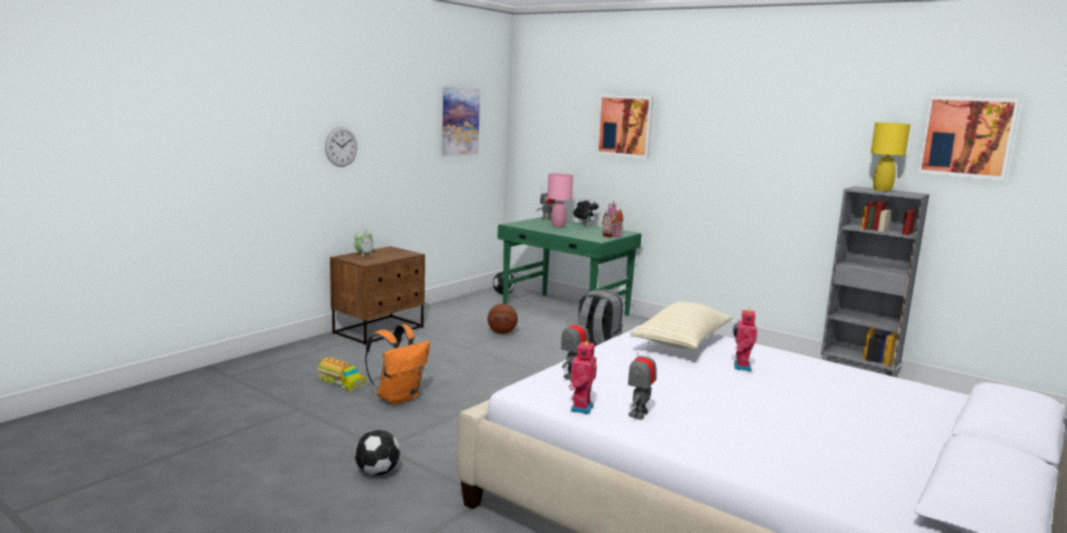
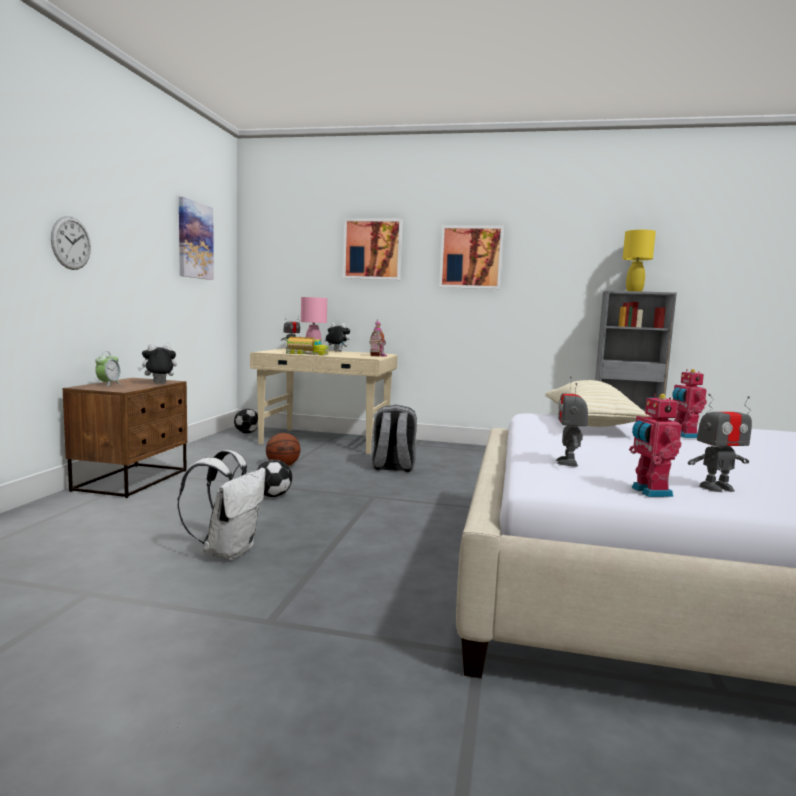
camera: 25 degrees left, 5 degrees down
(340, 382) = (127, 546): toy truck -> toy truck (306, 354)
(377, 472) = (294, 659): football -> football (273, 495)
(398, 398) = (228, 551): orange backpack -> white backpack
(400, 256) = (159, 383): none -> plush toy
(565, 311) = (326, 441): green desk -> beige desk
(639, 414) = (716, 488): toy robot -> toy robot turned 105 degrees counterclockwise
(967, 137) = (694, 243): picture -> picture (471, 257)

